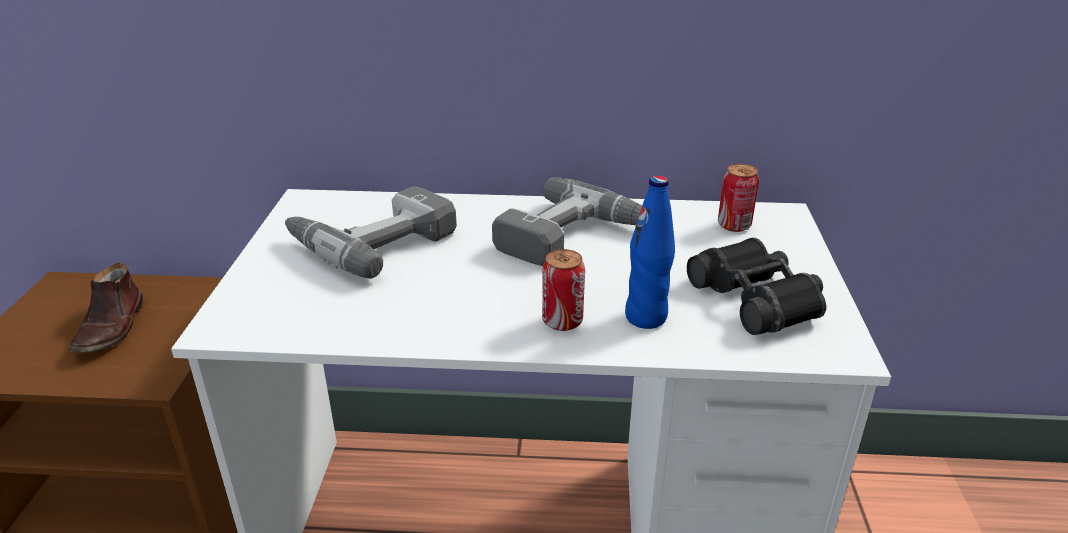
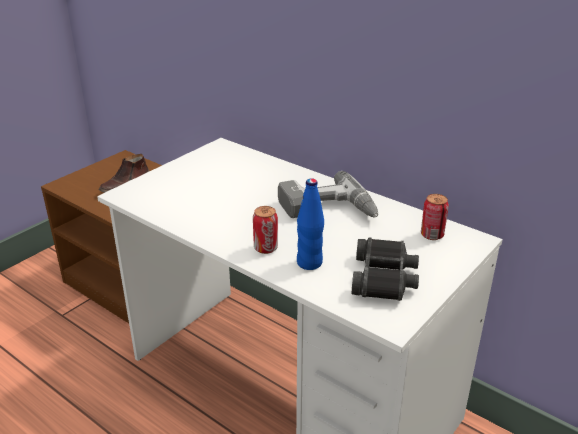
camera: 35 degrees right, 0 degrees up
(371, 240) = (227, 176): power drill -> none

